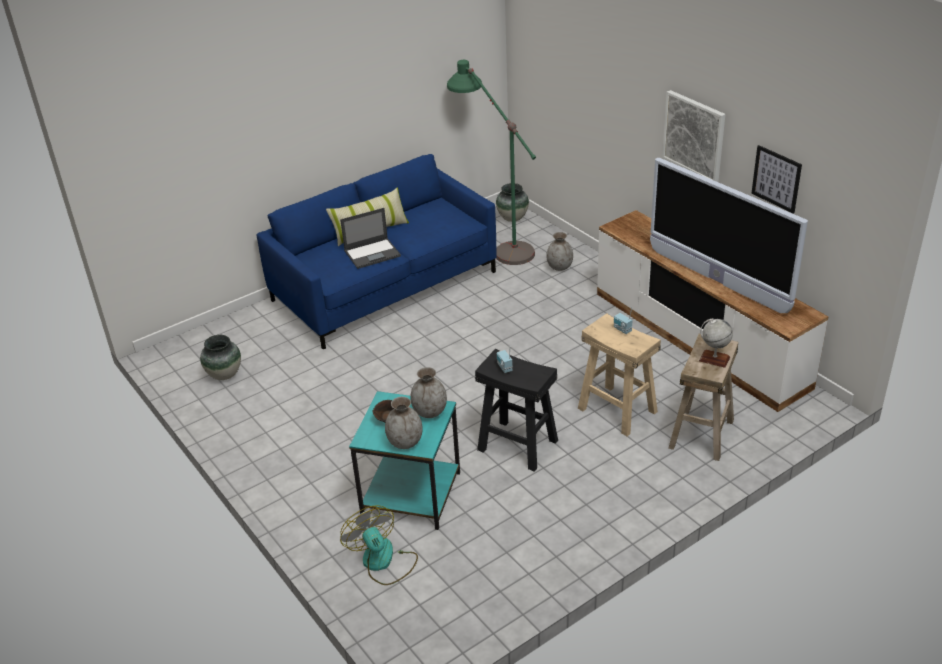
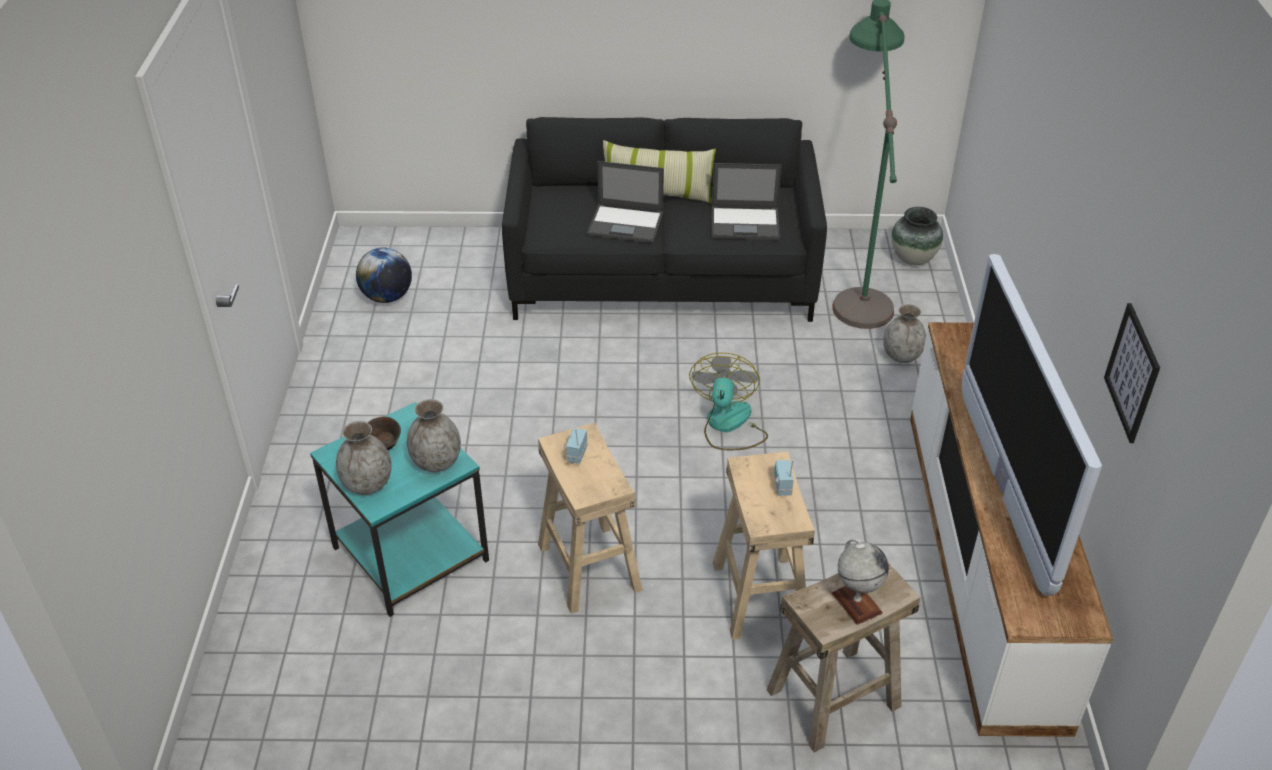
camera: 35 degrees right, 5 degrees up
(224, 375) = (387, 297): vase -> globe
(383, 562) = (295, 617): fan -> fan (728, 425)
(385, 286) = (662, 275): blue sofa -> black sofa
(440, 224) = (746, 223): none -> laptop
(517, 445) = (588, 566): black stool -> beige stool
(694, 136) = (1083, 244): picture -> none

